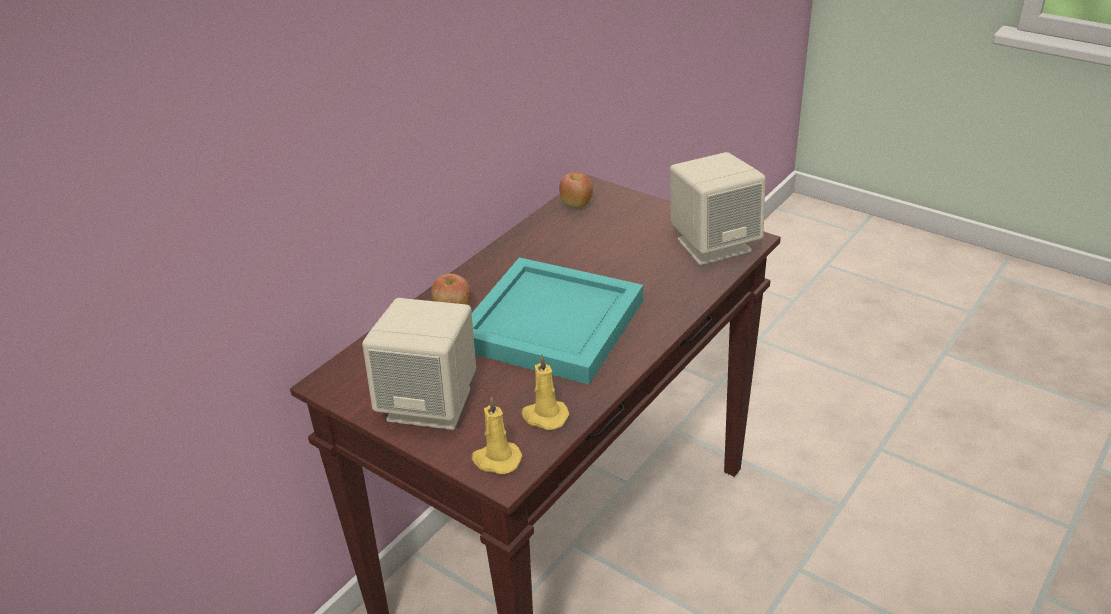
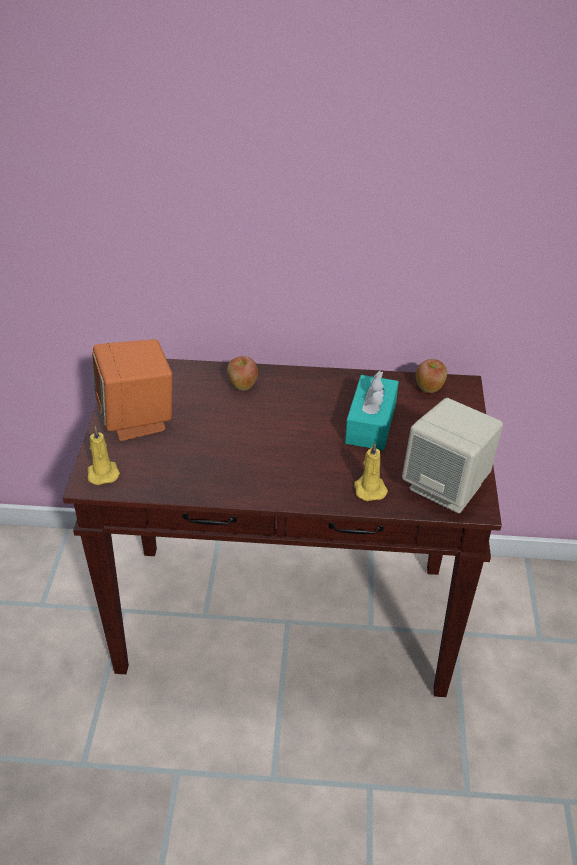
camera: 55 degrees right, 5 degrees up
(431, 404) = (138, 420): beige speaker -> orange speaker
(544, 416) = (160, 477): yellow candle -> yellow candle (369, 488)
(549, 325) = (262, 438): turquoise tray -> none
(593, 253) = (371, 424): none -> turquoise tissue box

